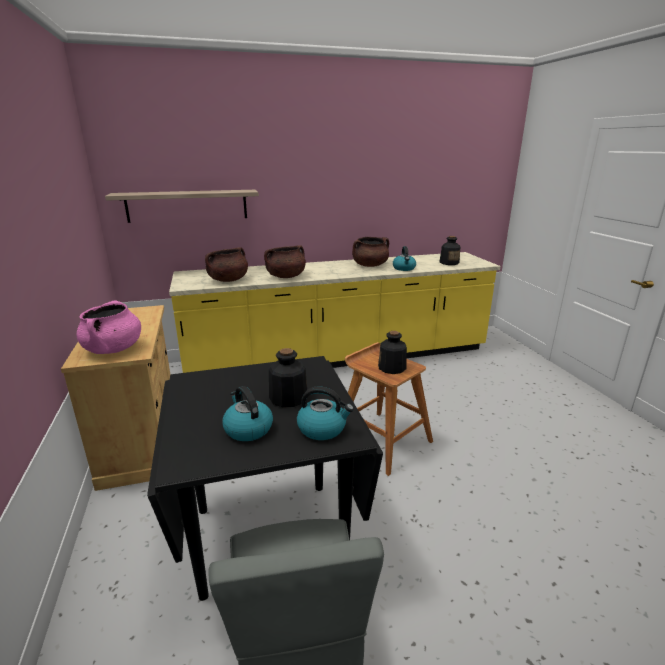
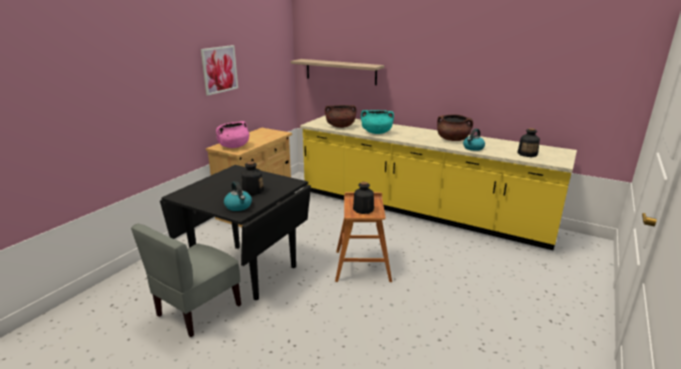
camera: 45 degrees right, 0 degrees up
(40, 212) = (219, 69): none -> picture
(247, 429) = (216, 194): kettle -> none
(286, 276) = (376, 132): brown cooking pot -> turquoise cooking pot

